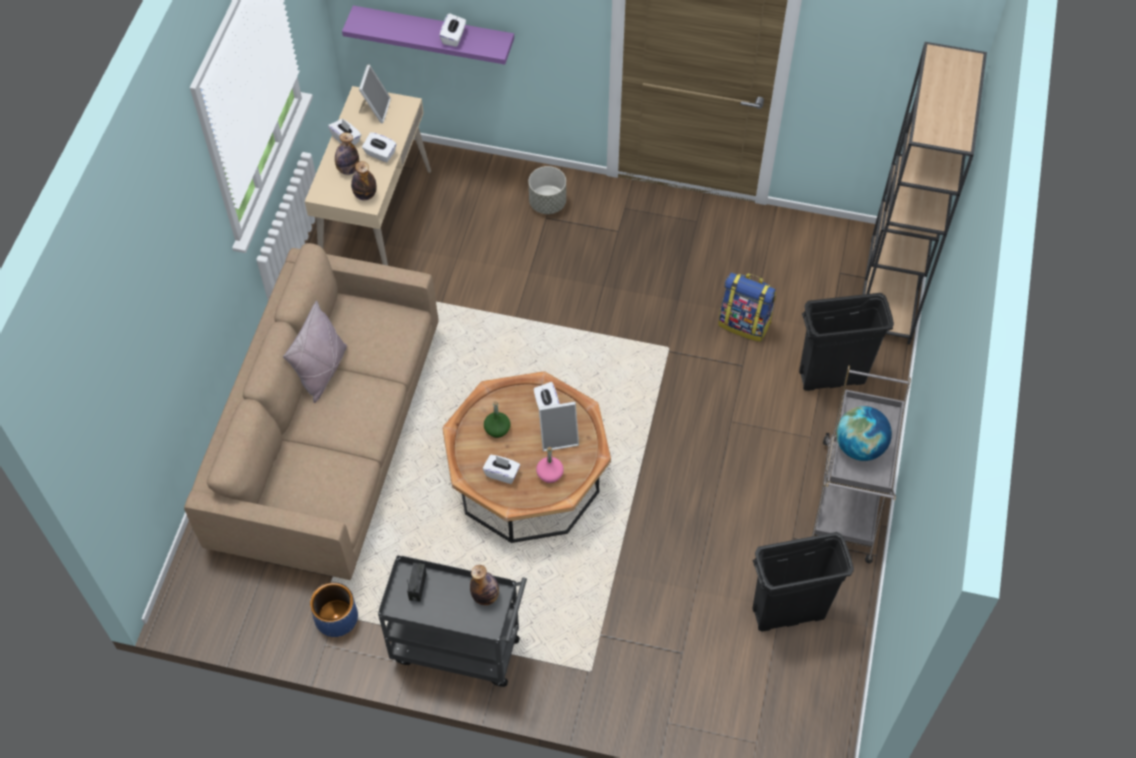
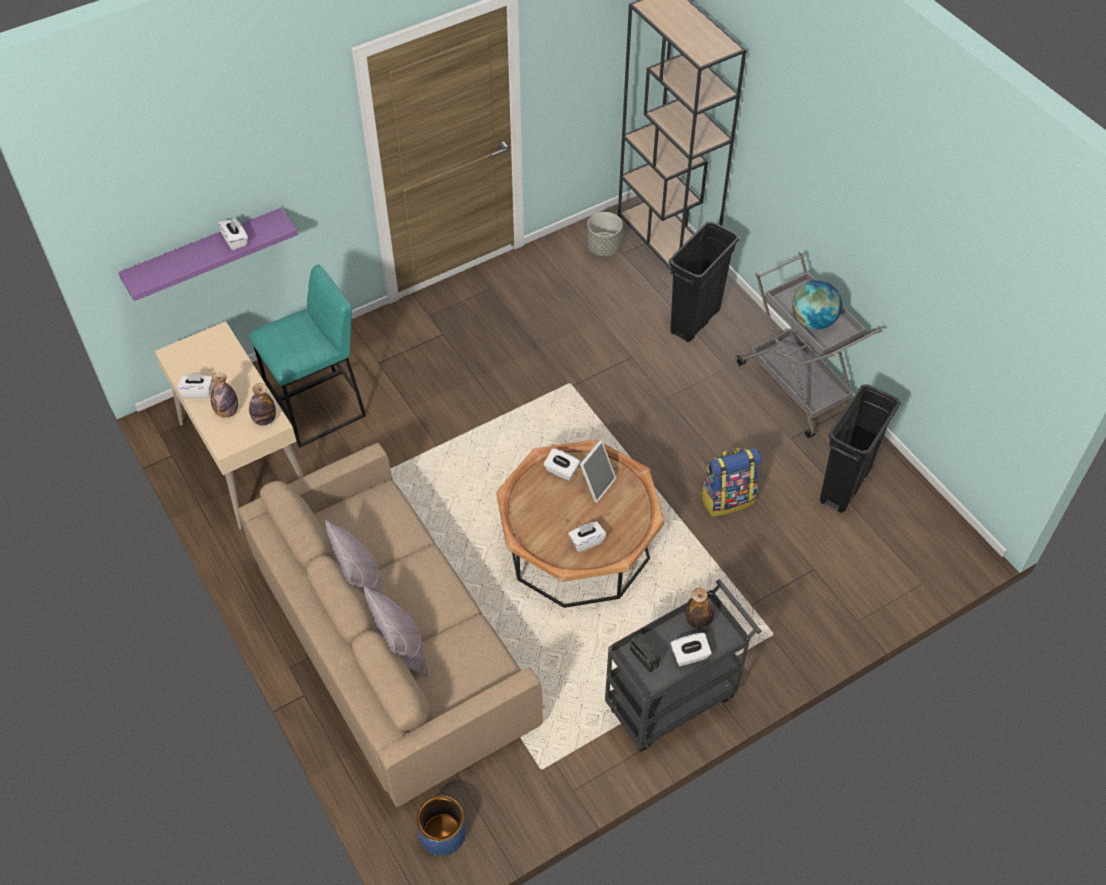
camera: 45 degrees left, 5 degrees down
(297, 439) = (401, 649): none -> purple pillow
(336, 617) = (557, 763): blue planter -> blue planter (442, 833)
(375, 109) = (196, 354): picture frame -> none
(380, 154) = (240, 382): white tissue box -> white tissue box (689, 656)
(466, 221) = (319, 409): none -> turquoise stool
(497, 429) = (546, 515): green bottle -> none
(548, 203) = (367, 352): grey planter -> grey planter (603, 247)
(550, 474) = (619, 514): pink bottle -> none
(745, 323) = (601, 329): backpack -> backpack (727, 499)

